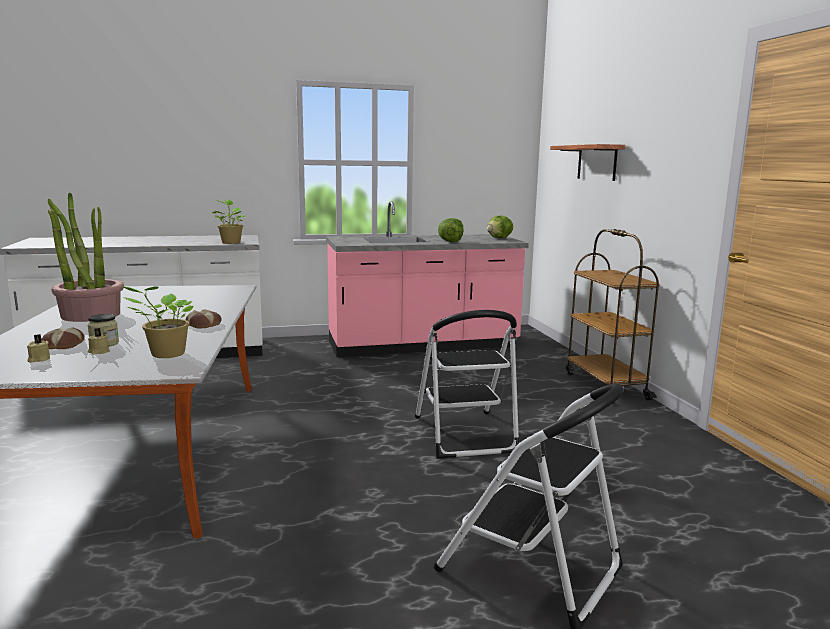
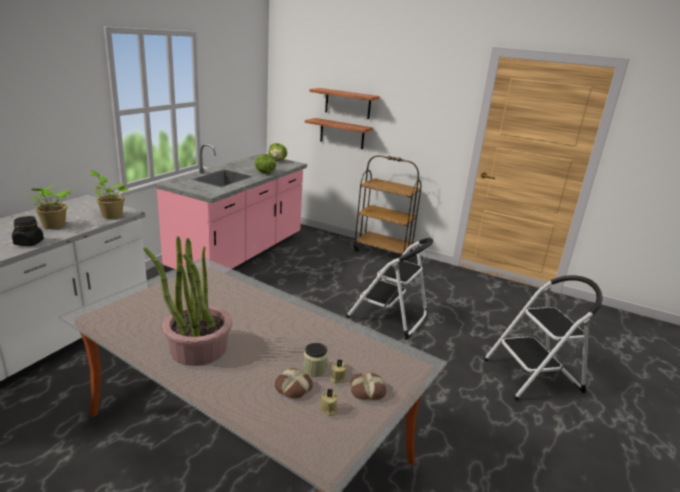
camera: 50 degrees left, 10 degrees up
(143, 244) = (29, 243): none -> black jar
(165, 354) = (377, 355): potted plant -> potted plant (53, 226)
(204, 324) = (309, 316): bread -> bread (367, 390)
(590, 206) = (342, 133): none -> shelf

